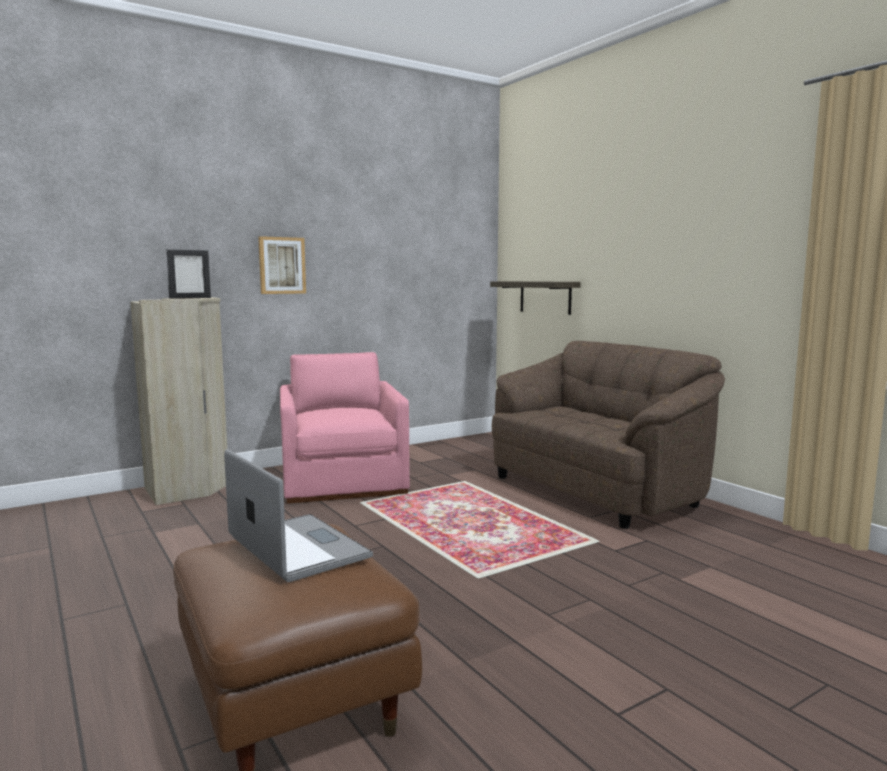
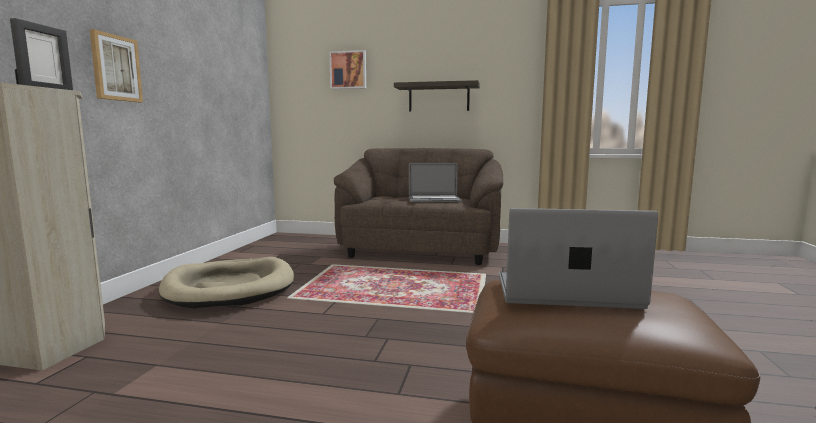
camera: 45 degrees left, 0 degrees up
(343, 480) = (230, 287): pink armchair -> beige dog bed
(545, 297) = (327, 118): shelf -> shelf (439, 97)
(568, 235) = (348, 70): none -> picture
(601, 422) = (434, 199): none -> laptop

